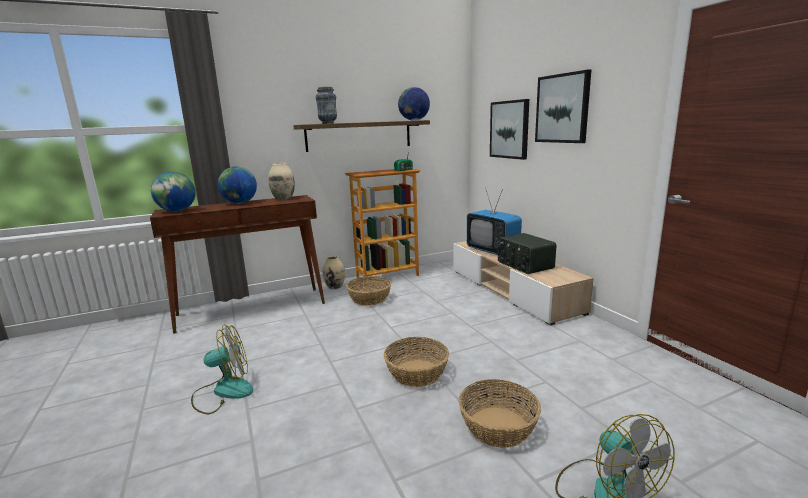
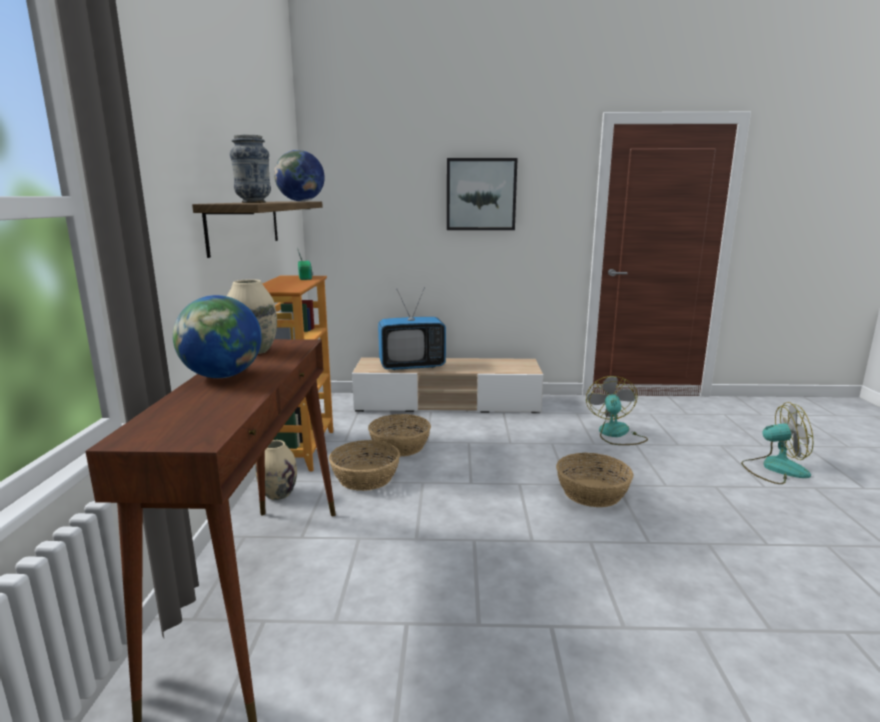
camera: 65 degrees left, 0 degrees up
(177, 211) = (187, 425): globe -> none
(223, 392) = (566, 650): fan -> fan (616, 434)
(497, 426) = (695, 480): basket -> basket (399, 446)
(509, 129) = (394, 216): picture -> none
(524, 265) = (475, 367): radio -> none

